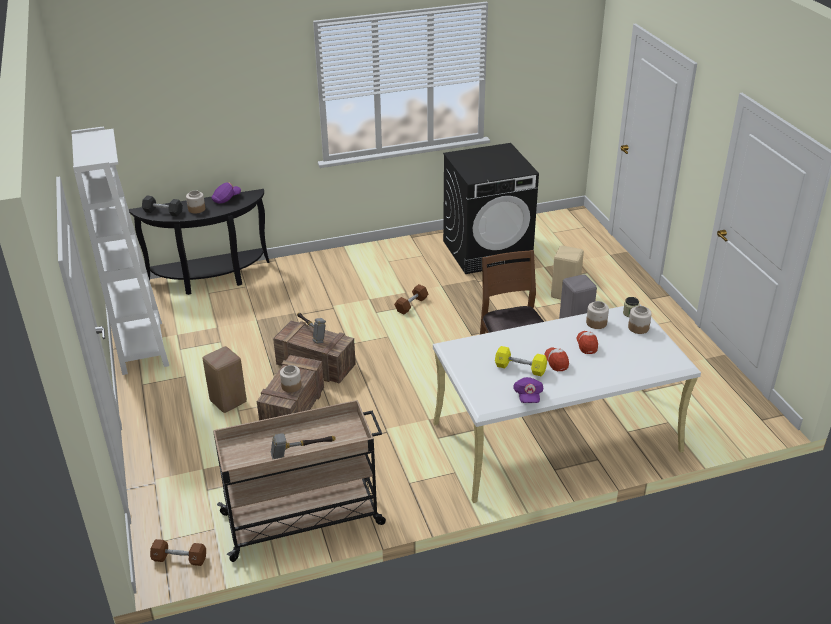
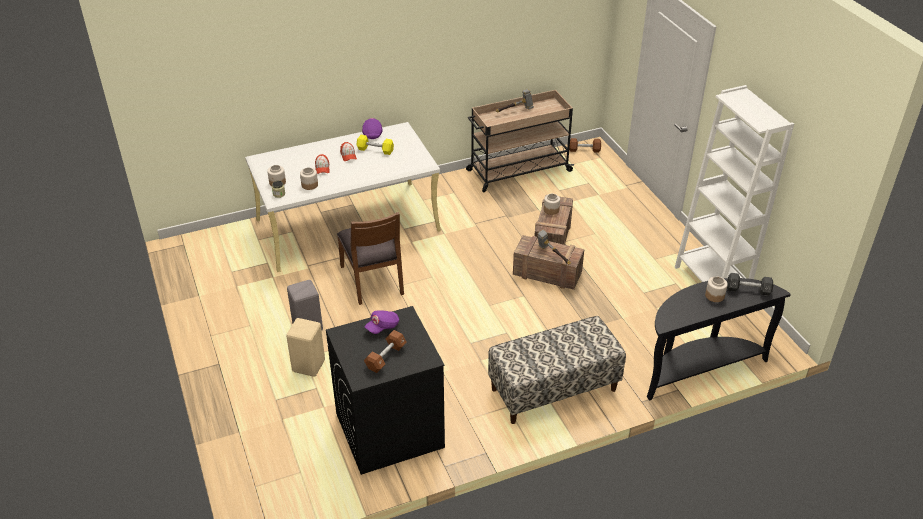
camera: 175 degrees right, 5 degrees up
(226, 199) = (692, 313): purple cap -> purple cap (382, 327)
(227, 401) = (607, 240): beige stool -> none
(346, 270) = (553, 390): none -> bench
(411, 305) = (472, 343): brown dumbbell -> brown dumbbell (386, 357)

